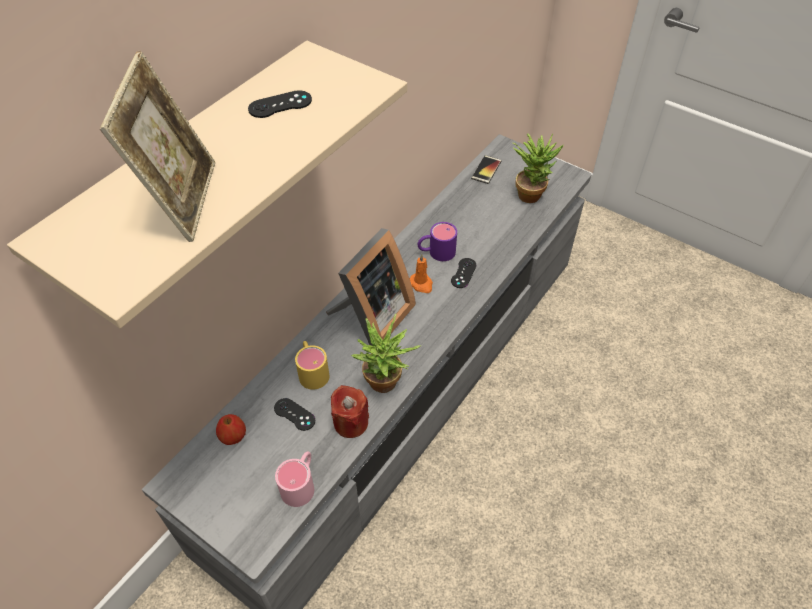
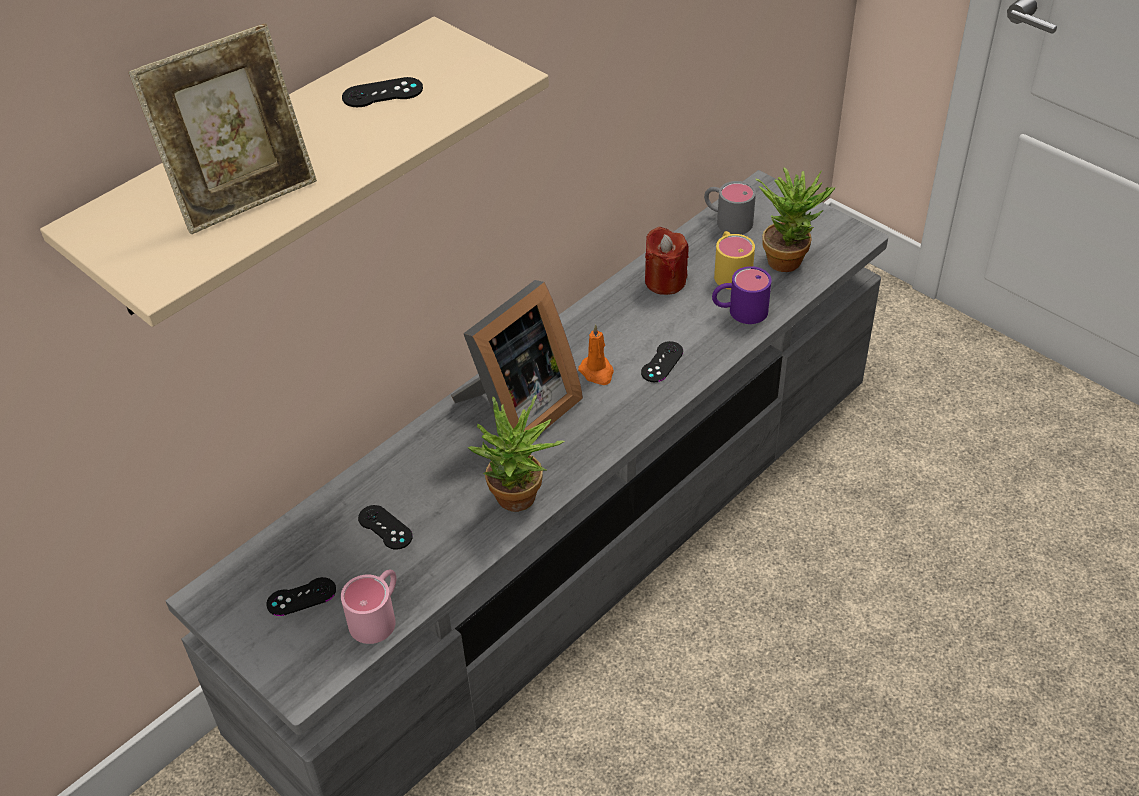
camera: 10 degrees right, 5 degrees down
(182, 200) = (244, 194): picture frame -> picture frame turned 45 degrees clockwise
(233, 437) = (297, 549): apple -> none
(242, 475) = (301, 597): none -> black game controller
(312, 370) = (419, 473): yellow mug -> yellow mug (730, 271)
(351, 422) = (461, 546): red candle -> red candle (665, 281)
(436, 252) = (627, 330): purple mug -> purple mug (739, 311)
(486, 170) = (727, 220): phone -> grey mug

